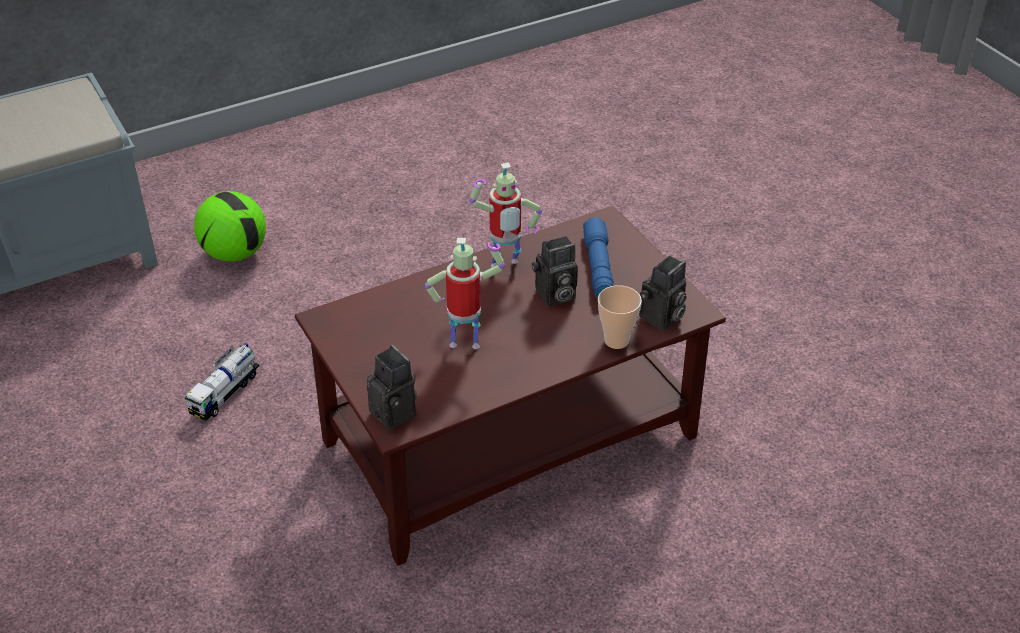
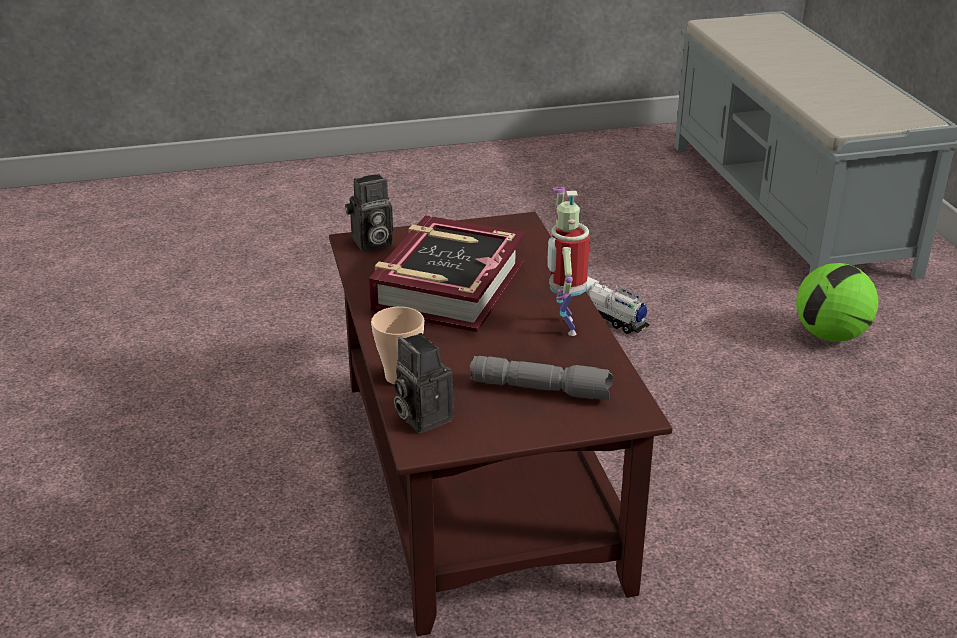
camera: 105 degrees right, 10 degrees down
(465, 342) = (448, 287): toy robot -> book
(554, 296) = (497, 349): camera -> none
(597, 266) = (541, 388): blue flashlight -> grey flashlight

